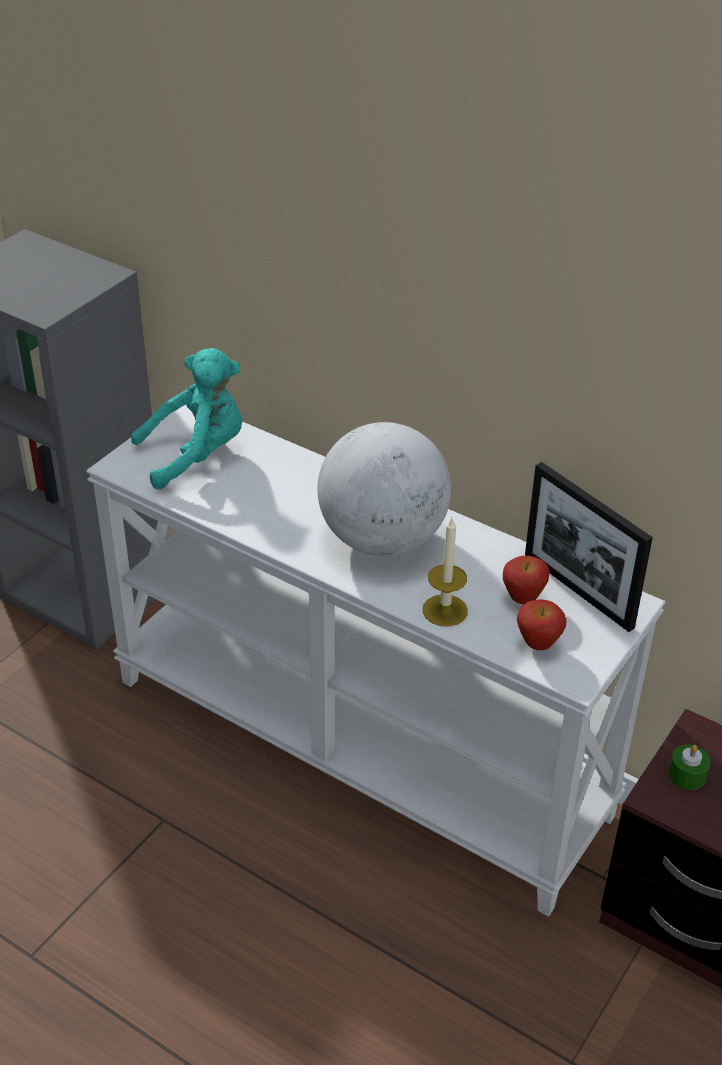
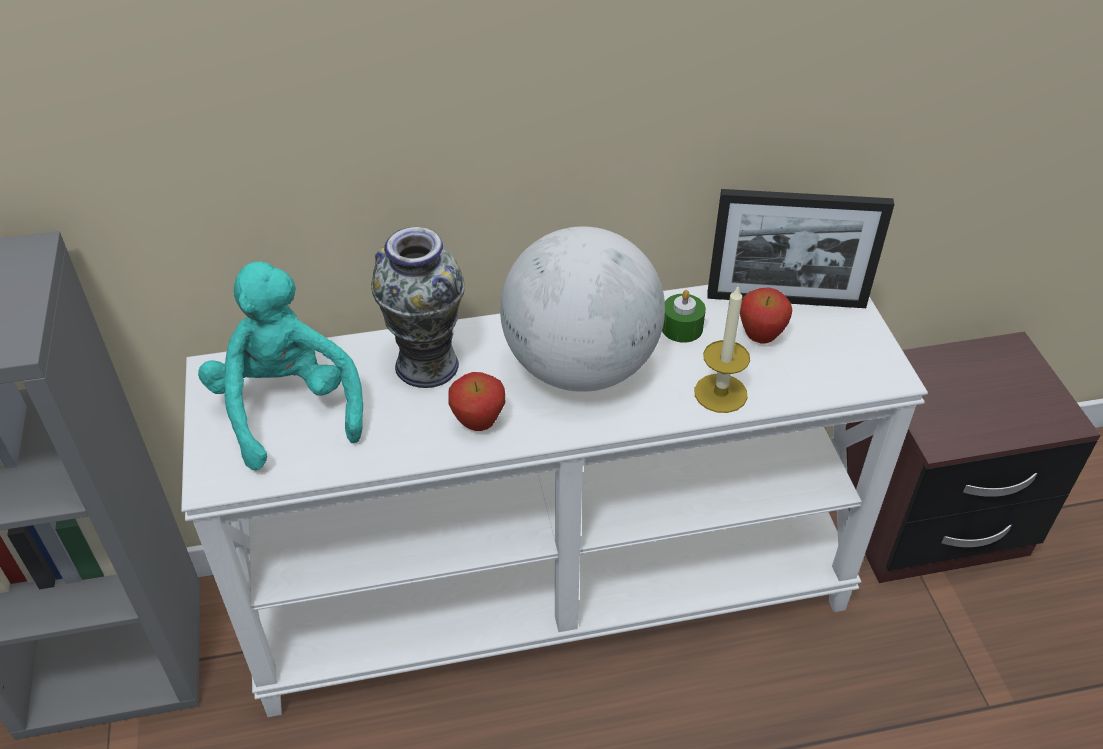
camera: 45 degrees left, 5 degrees up
(197, 455) = (287, 408): turquoise plush toy -> turquoise plush toy turned 45 degrees counterclockwise
(297, 481) = (426, 366): none -> vase
(538, 645) = (826, 368): apple -> apple (478, 424)
(687, 775) = (934, 406): green candle -> green candle (682, 328)

